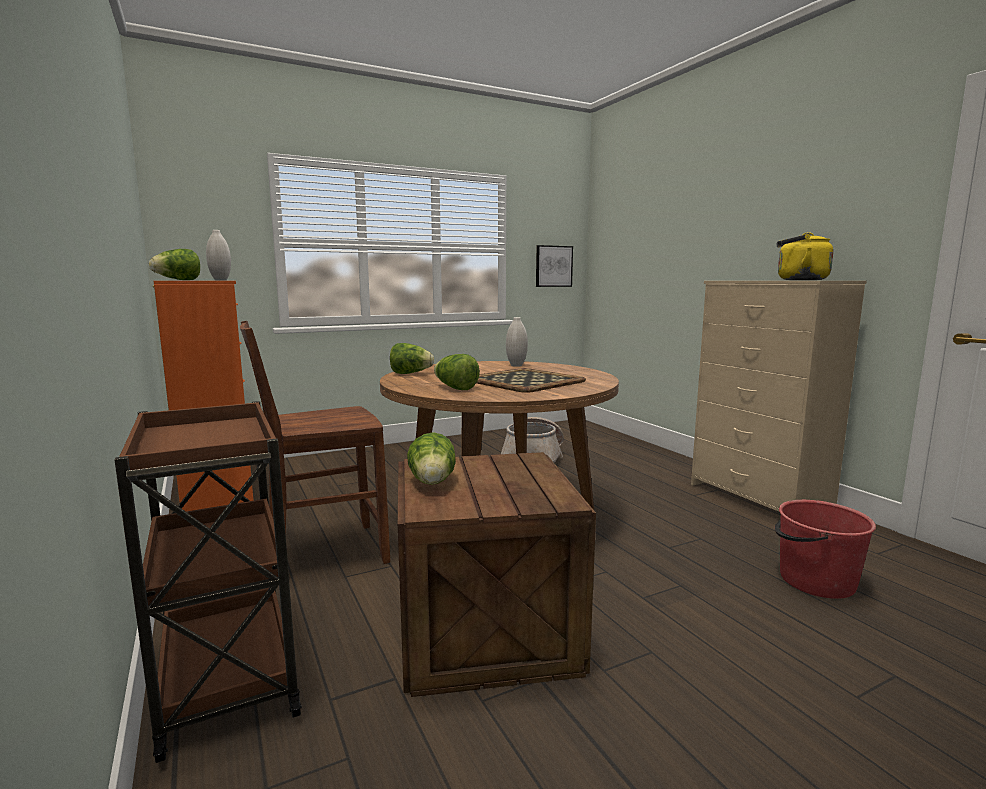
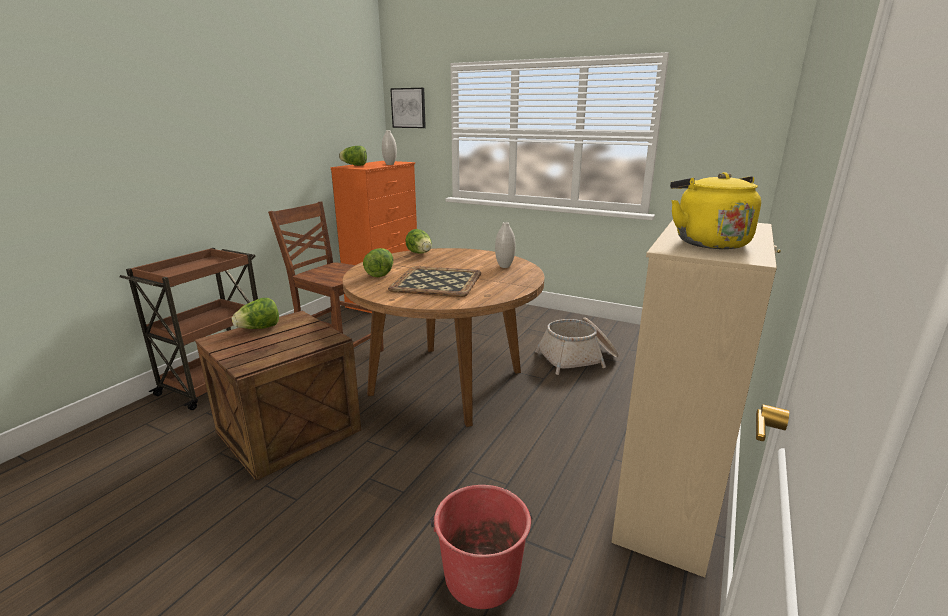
camera: 55 degrees right, 10 degrees up
(553, 266) = (724, 158): picture -> picture (408, 108)

